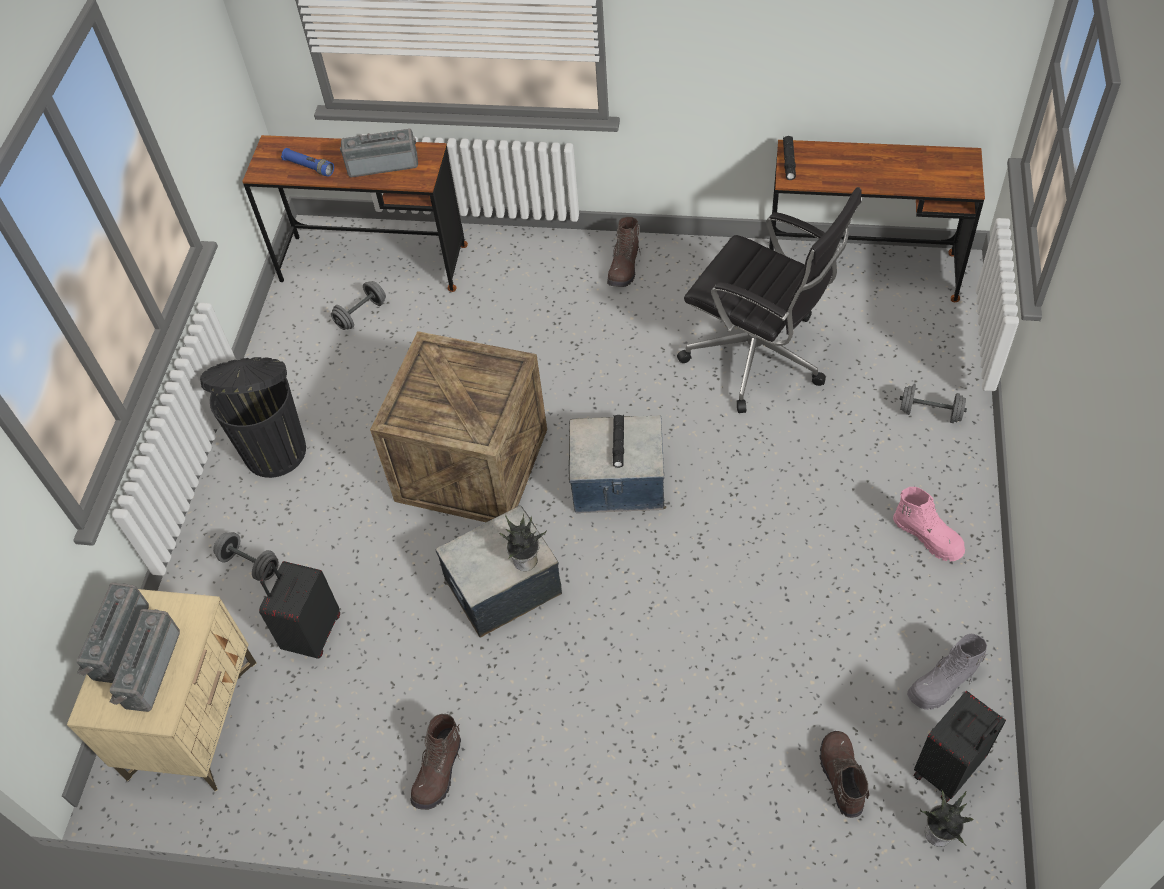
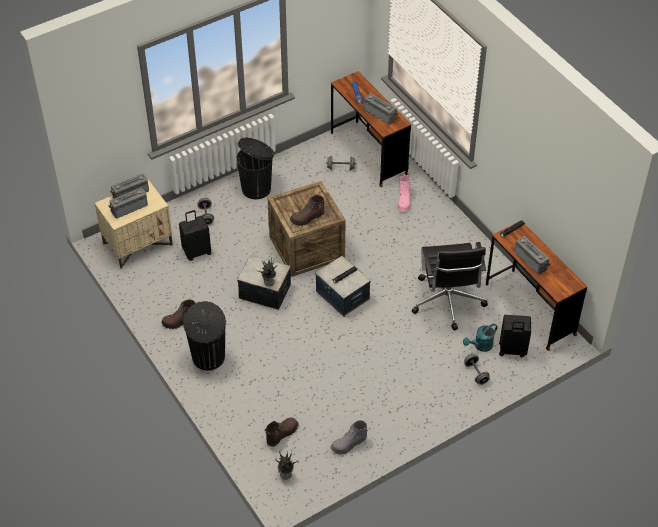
camera: 45 degrees right, 5 degrees down
(567, 781) = (208, 358): none -> black trash can
(624, 267) = (449, 231): brown boot -> brown boot (307, 218)
(872, 175) = (532, 260): none -> radio
(881, 373) = (480, 346): none -> turquoise watering can
(928, 536) = (412, 405): pink boot -> pink boot (404, 201)
(943, 684) = (349, 444): grey boot -> grey boot turned 45 degrees counterclockwise
(949, 769) = (314, 464): black suitcase -> black suitcase (512, 350)

